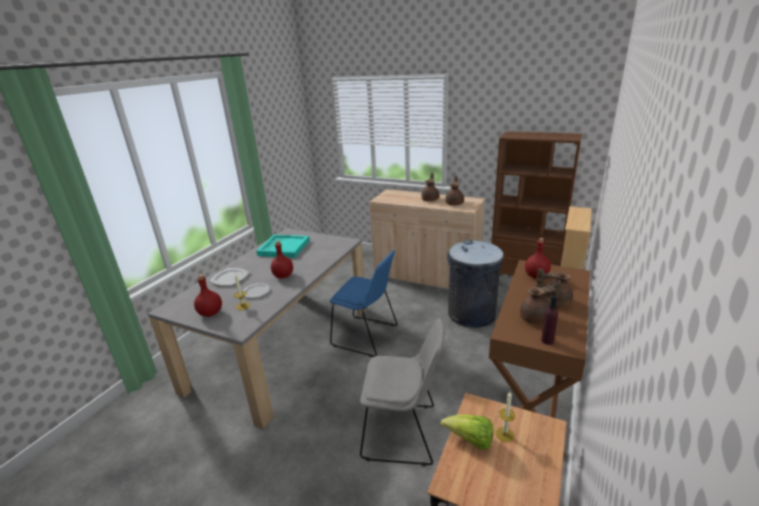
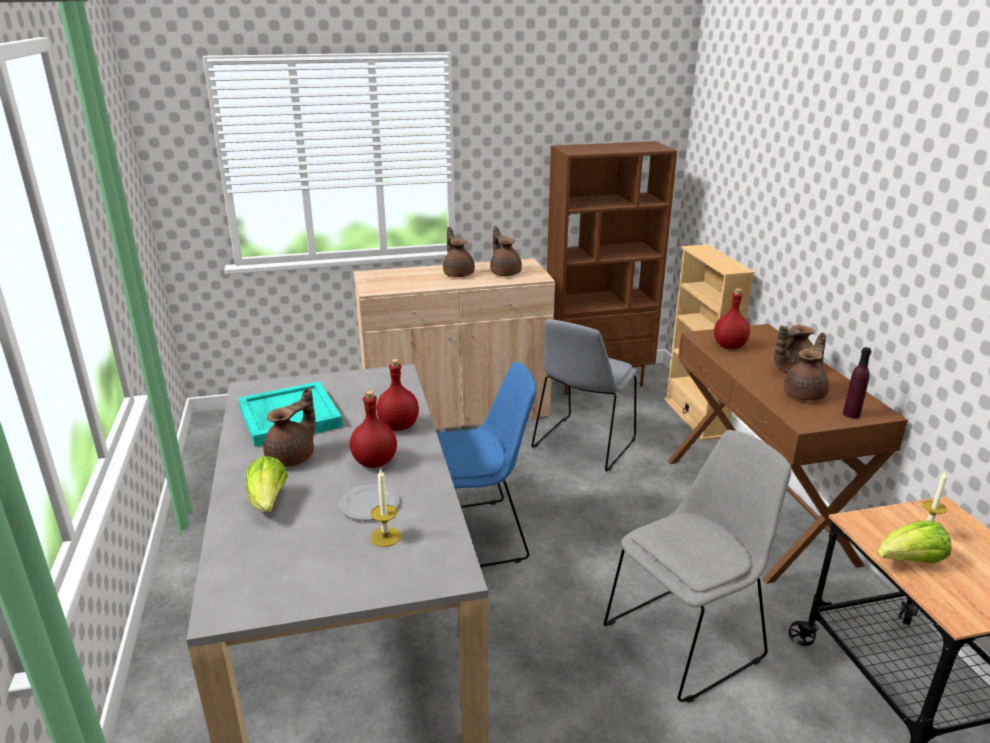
camera: 40 degrees left, 0 degrees up
(211, 313) = (343, 575): red bottle -> red bottle (399, 426)
(230, 278) = (268, 502): plate -> lettuce
(261, 264) = (293, 457): none -> brown teapot
(471, 314) = (583, 445): grey trash can -> grey chair

